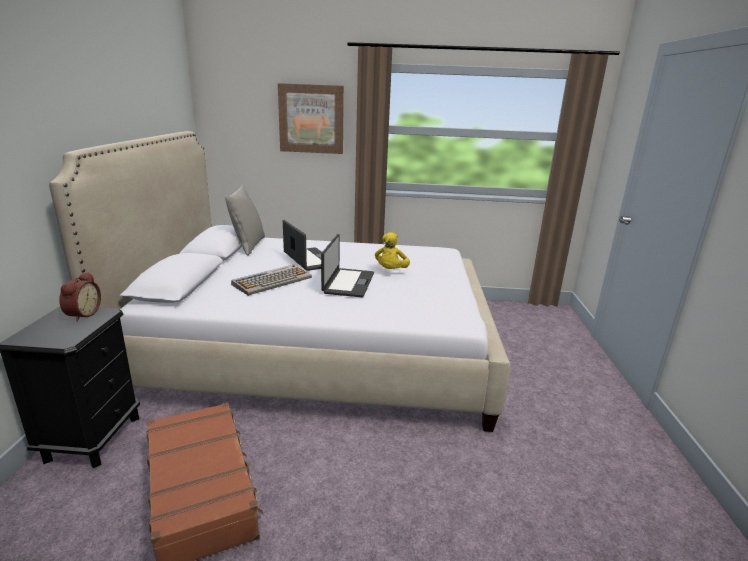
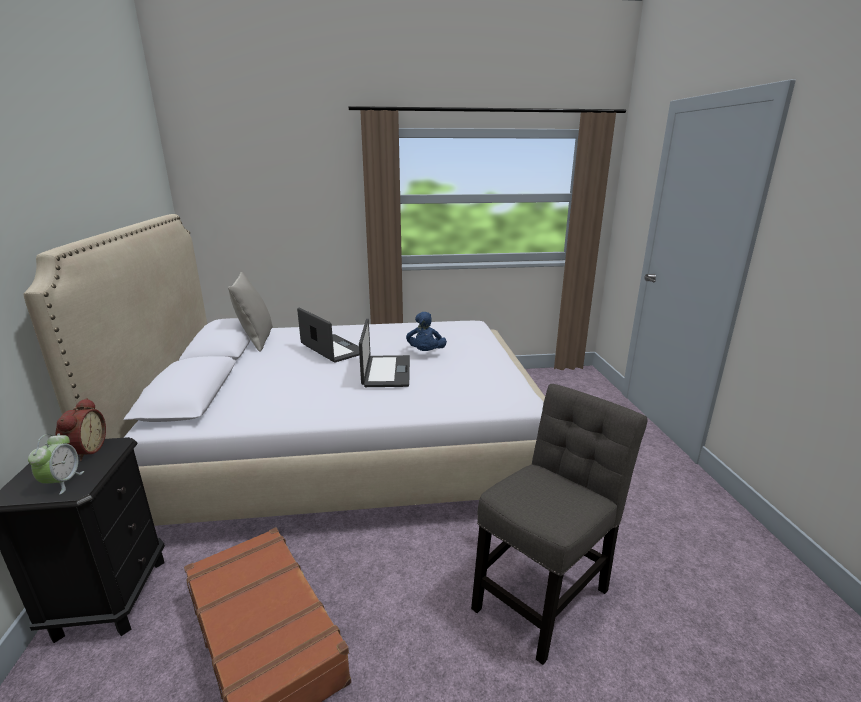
camera: 10 degrees left, 0 degrees up
(58, 335) = (62, 482): none -> alarm clock
(272, 281) = (300, 378): keyboard -> none
(311, 119) = (312, 192): picture -> none
(391, 271) = (425, 353): yellow plush toy -> blue plush toy
(452, 498) = (544, 593): none -> grey chair

